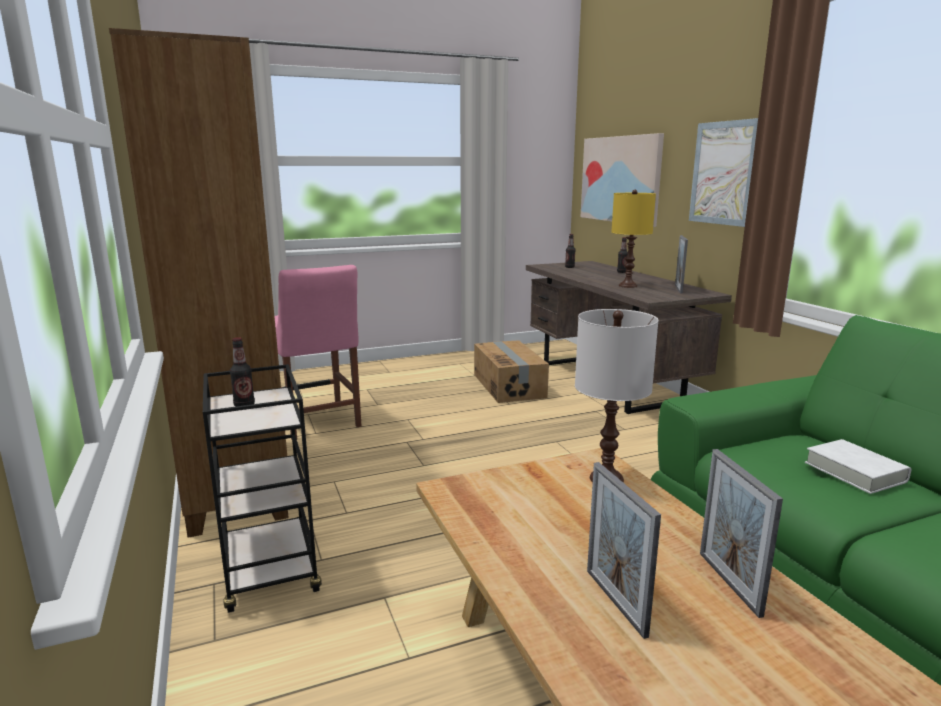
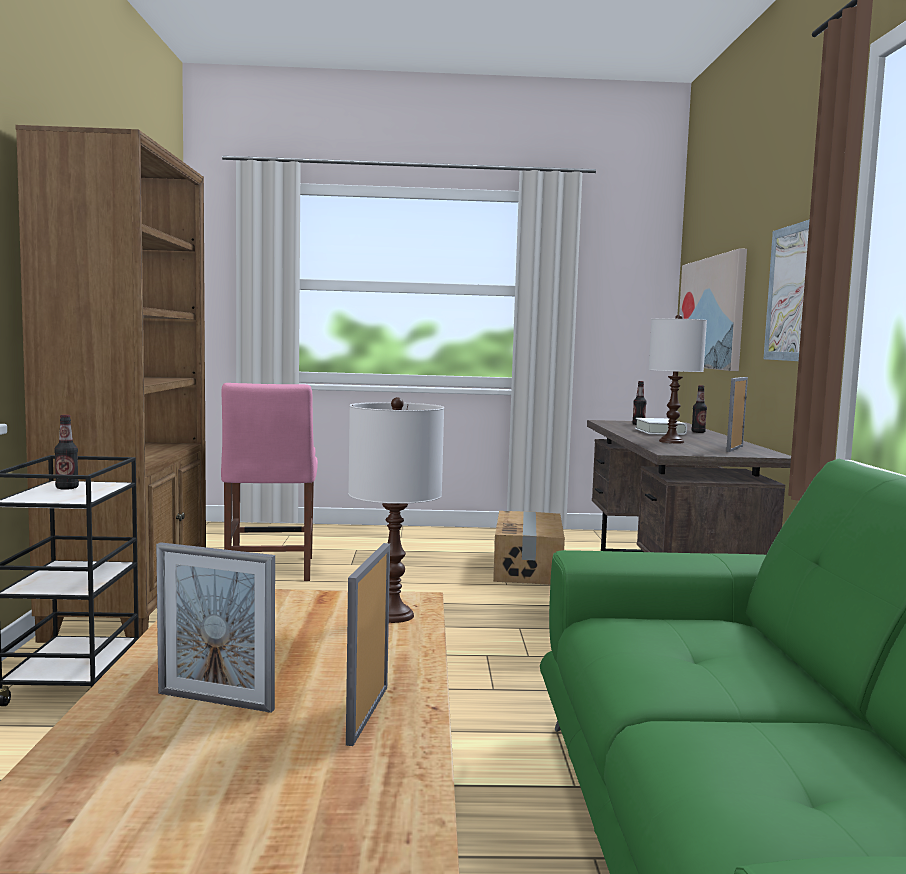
camera: 20 degrees right, 10 degrees down
(615, 602) = (215, 701): picture frame -> picture frame turned 75 degrees counterclockwise
(627, 286) = (671, 441): yellow table lamp -> white table lamp
(855, 472) = (738, 661): white book -> white book (660, 431)

